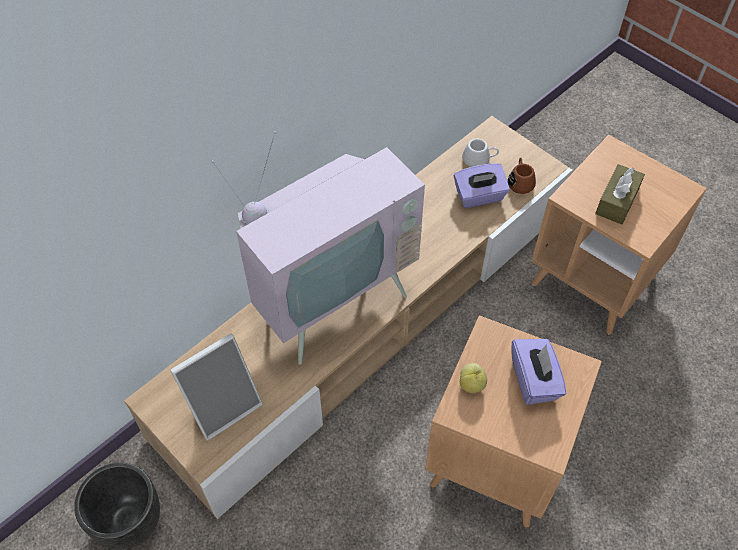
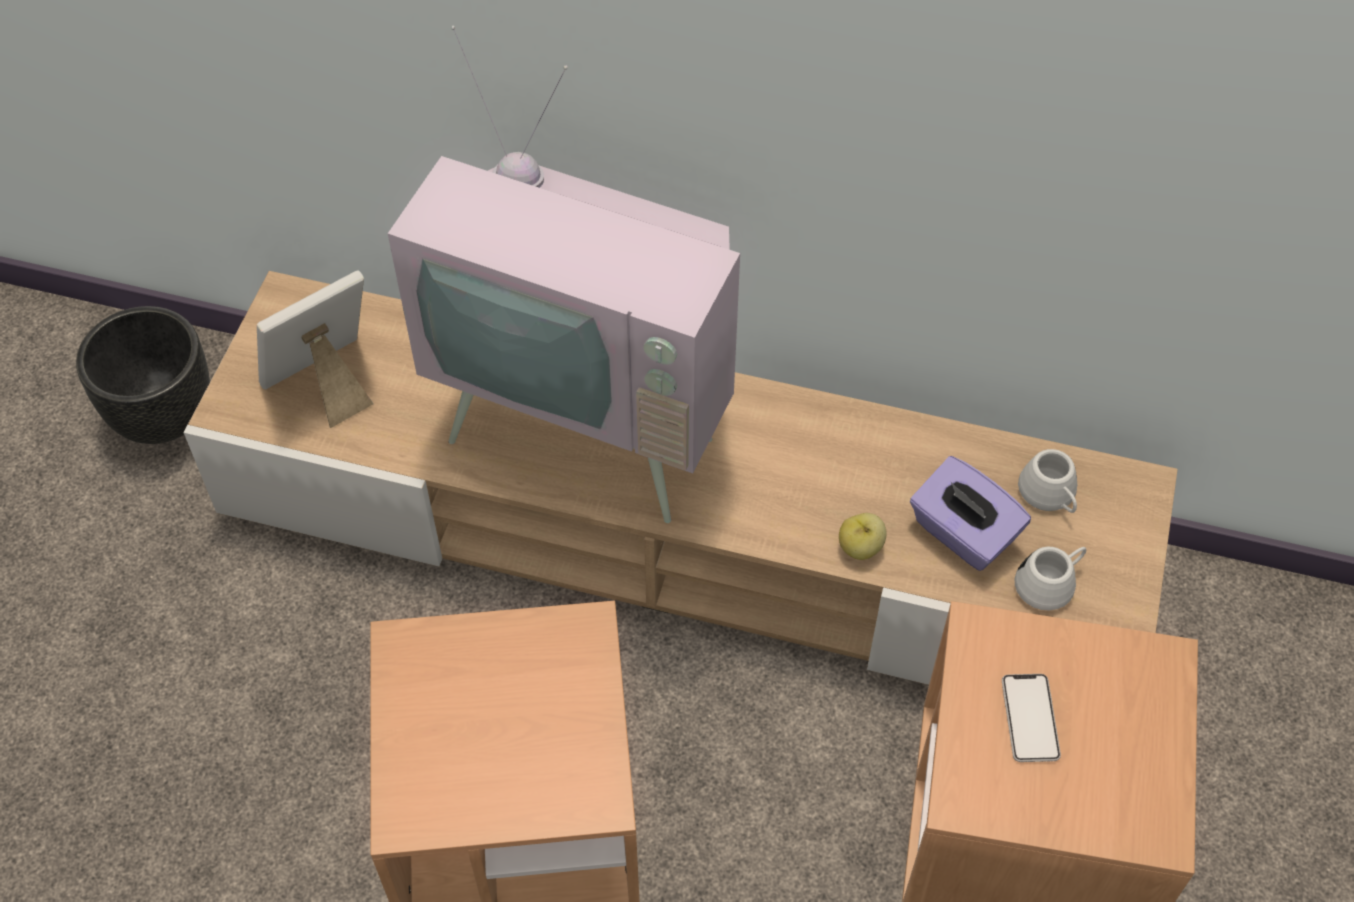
camera: 60 degrees right, 0 degrees up
(223, 405) = (326, 385): picture frame -> picture frame turned 120 degrees clockwise
(472, 384) = (468, 648): apple -> apple (860, 548)
(520, 181) = (1050, 583): brown mug -> white mug
(534, 380) = (530, 737): purple tissue box -> none
(617, 201) = (1030, 718): brown tissue box -> phone

